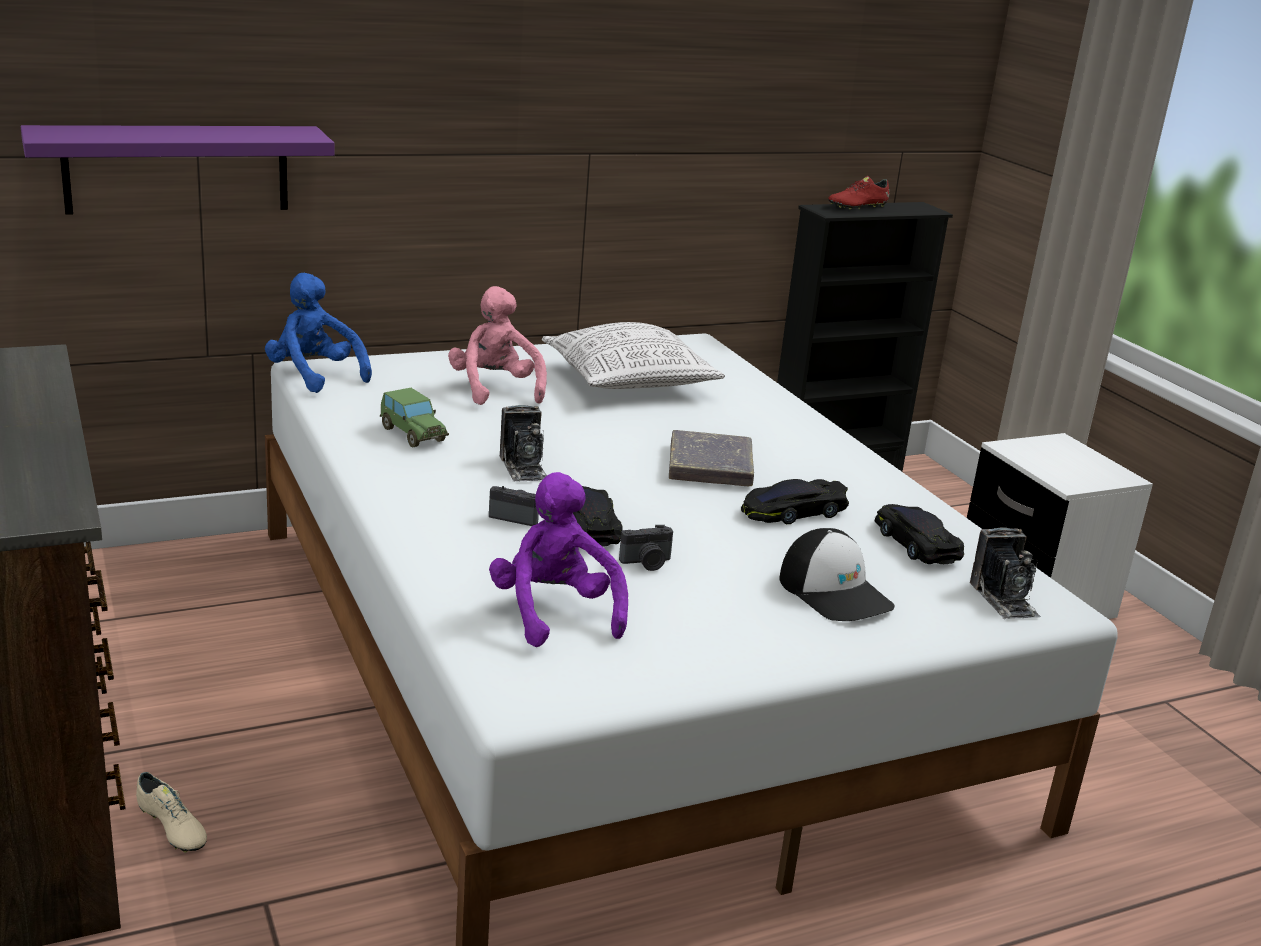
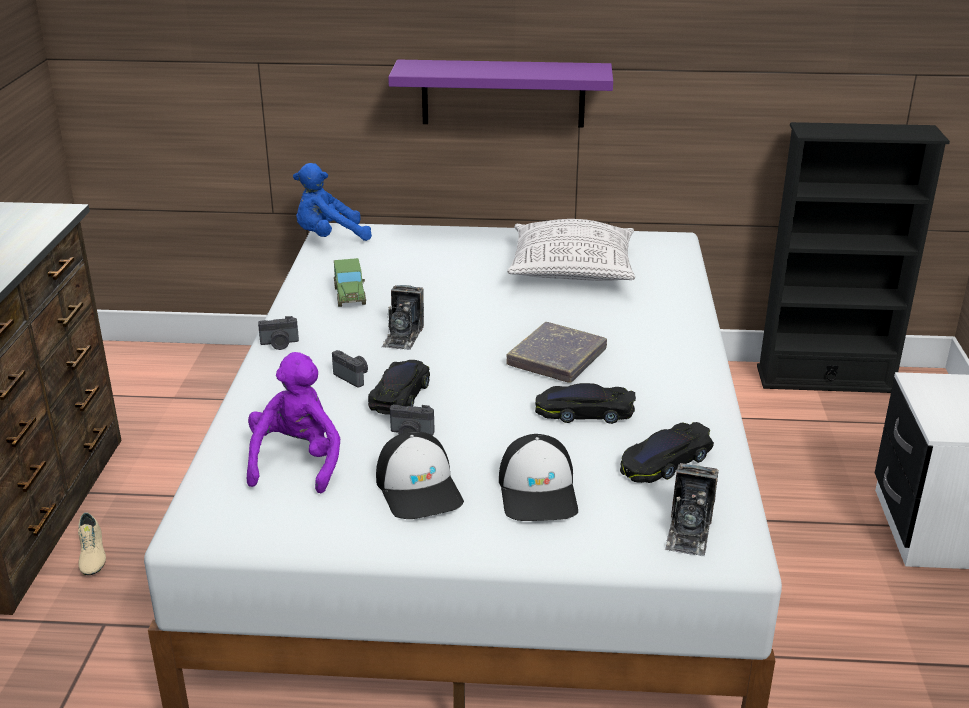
camera: 30 degrees right, 5 degrees up
(177, 169) = (242, 72): purple shelf -> purple shelf (503, 93)
(314, 376) = (329, 238): blue plush toy -> blue plush toy turned 90 degrees counterclockwise
(388, 496) = (279, 344): none -> camera
(495, 389) = (452, 265): pink plush toy -> none
(716, 612) = (419, 488): none -> cap
(857, 206) = (850, 127): red shoe -> none
(915, 543) = (665, 461): black toy car -> black toy car turned 135 degrees counterclockwise

